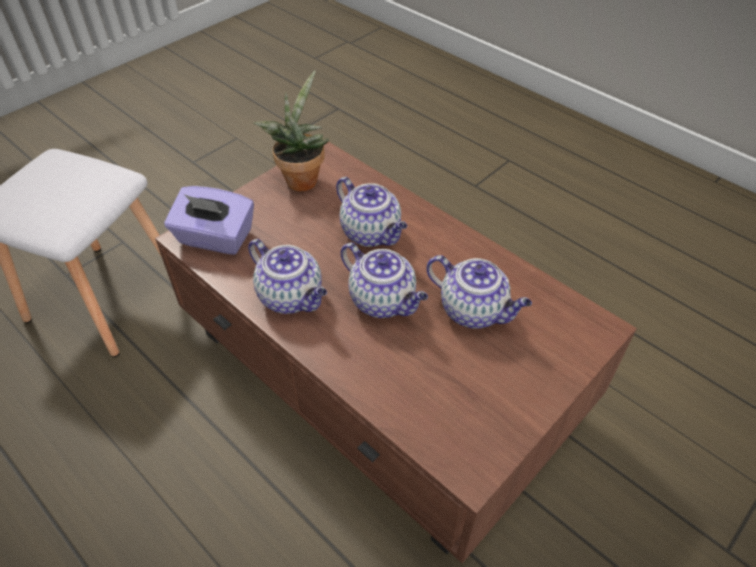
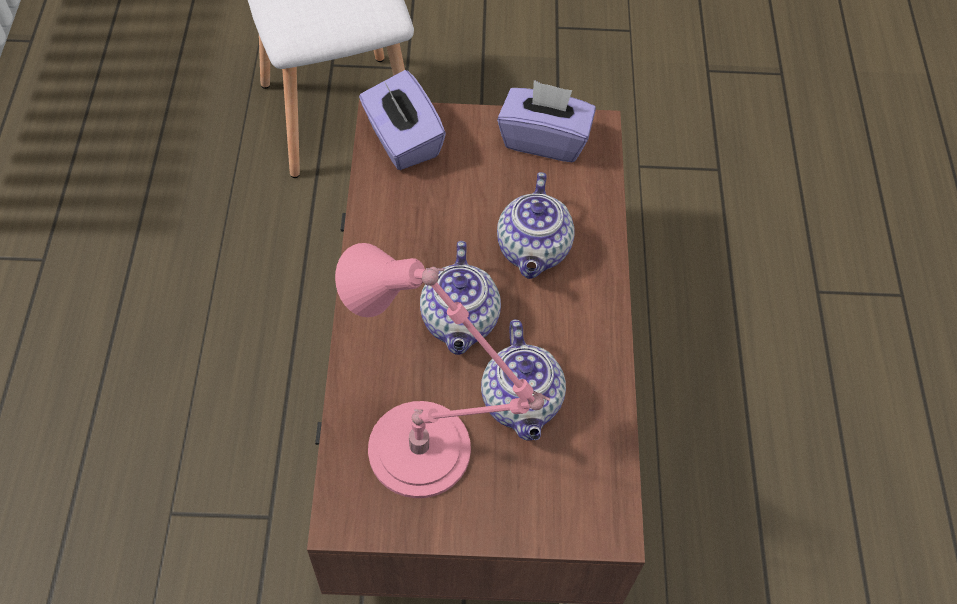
camera: 45 degrees right, 10 degrees up
(292, 297) = (395, 250): teapot -> none
(301, 178) = (544, 139): potted plant -> purple tissue box
(465, 385) = (427, 454): none -> pink table lamp

